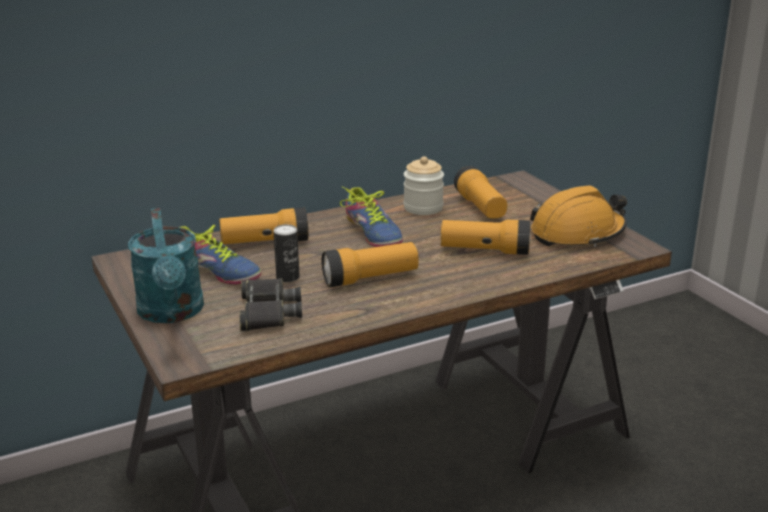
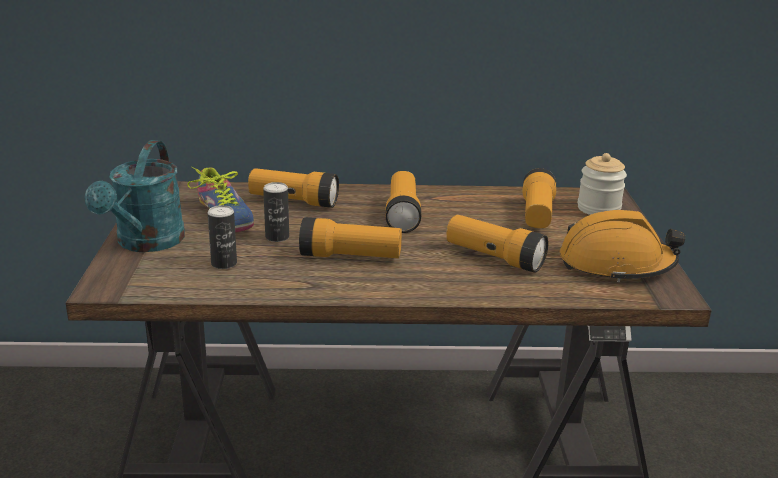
camera: 25 degrees right, 0 degrees up
(268, 312) = (224, 263): black binoculars -> can
(373, 232) = (402, 214): shoe -> flashlight
(423, 208) = (477, 202): jar -> jar (598, 209)

